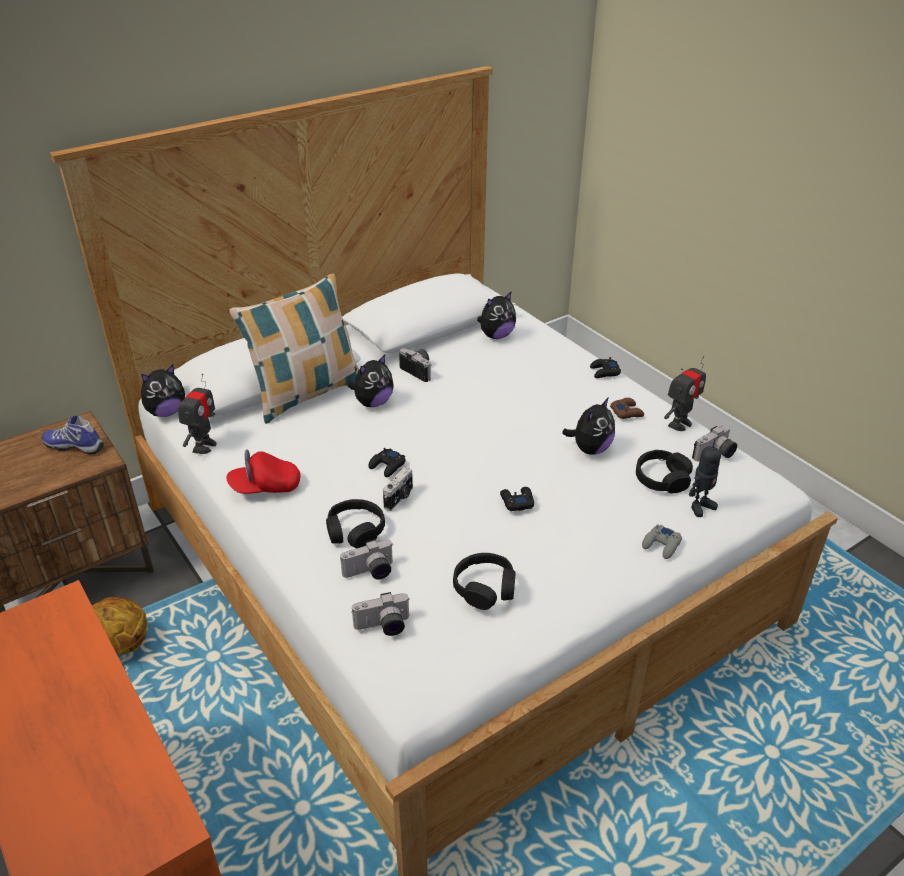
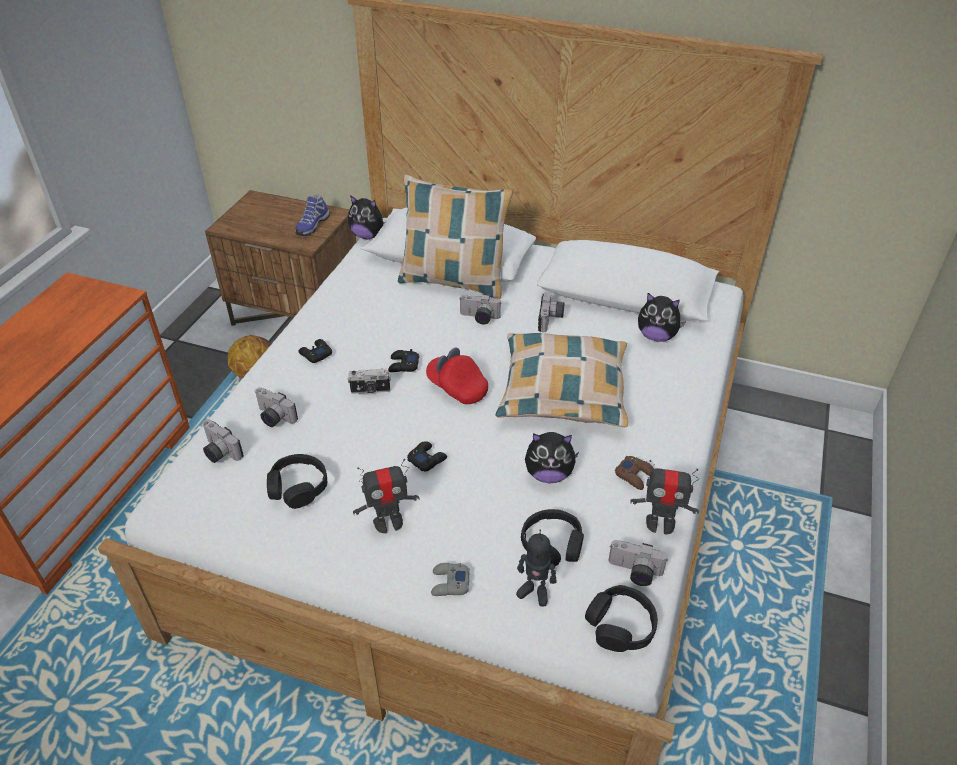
camera: 55 degrees right, 5 degrees up
(75, 446) = (312, 225): shoe -> shoe turned 135 degrees counterclockwise
(204, 446) = (346, 271): toy robot -> toy robot (388, 522)
(265, 487) = (326, 321): red cap -> red cap (457, 388)
(355, 531) = (314, 387): black headphones -> black headphones (620, 625)
(373, 403) = (479, 318): plush toy -> camera
(508, 402) = (563, 390): none -> pillow
(604, 372) = (687, 432): black game controller -> black game controller (315, 354)

